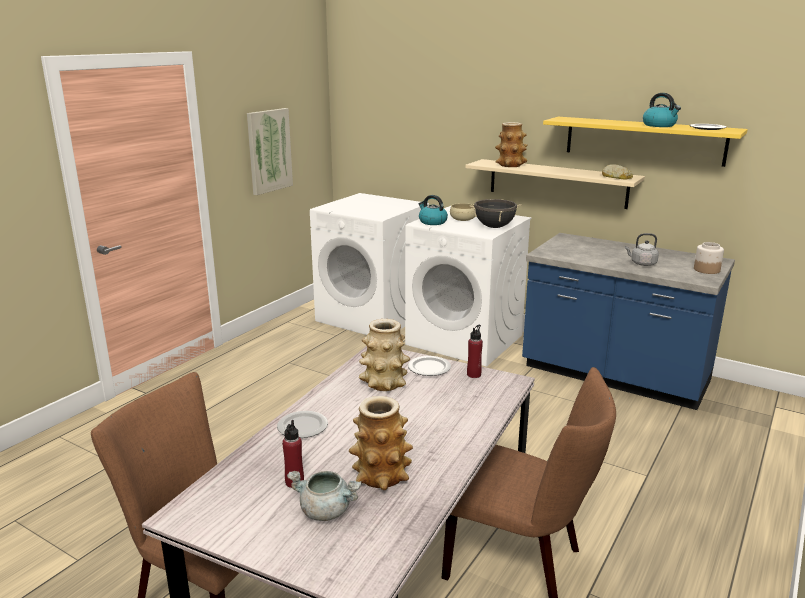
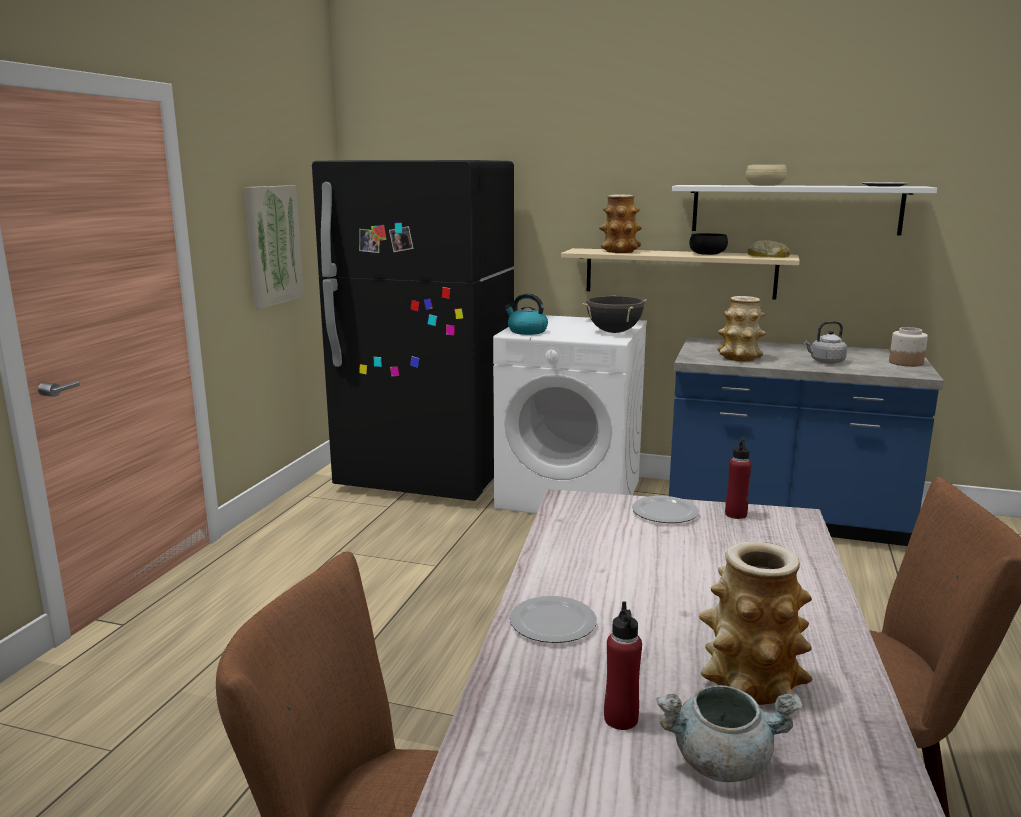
camera: 15 degrees left, 5 degrees down
(372, 317) = (427, 478): white washing machine -> black fridge
(384, 383) = (620, 541): vase -> vase (739, 358)
(463, 219) = (563, 326): beige bowl -> beige bowl (765, 185)
(573, 171) = (707, 253): none -> black bowl
(644, 140) = (795, 209): yellow shelf -> white shelf
(659, 125) = (823, 185): kettle -> none

